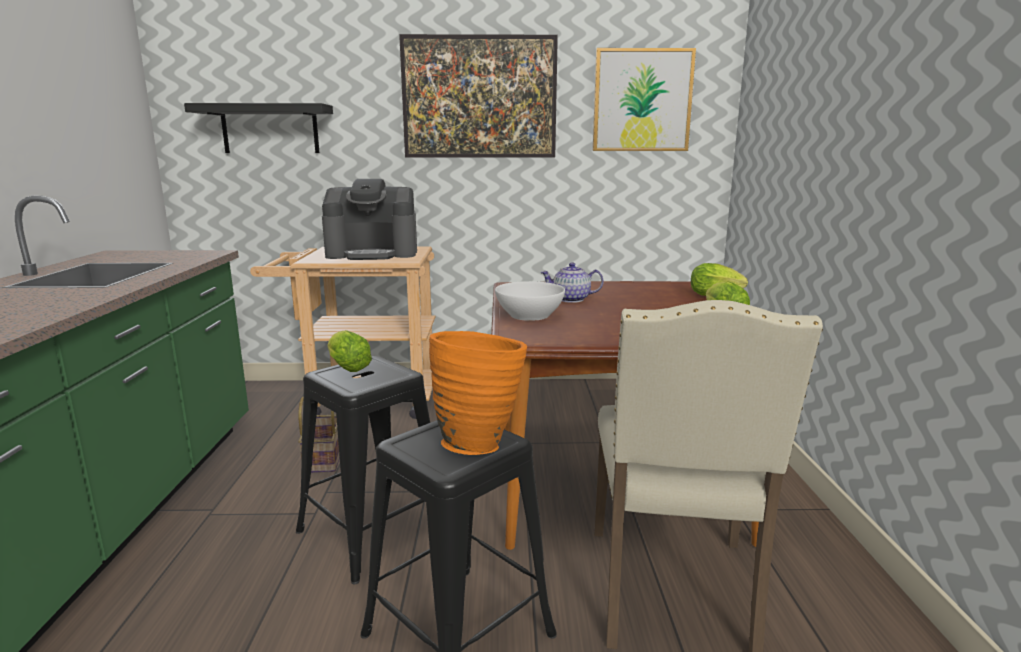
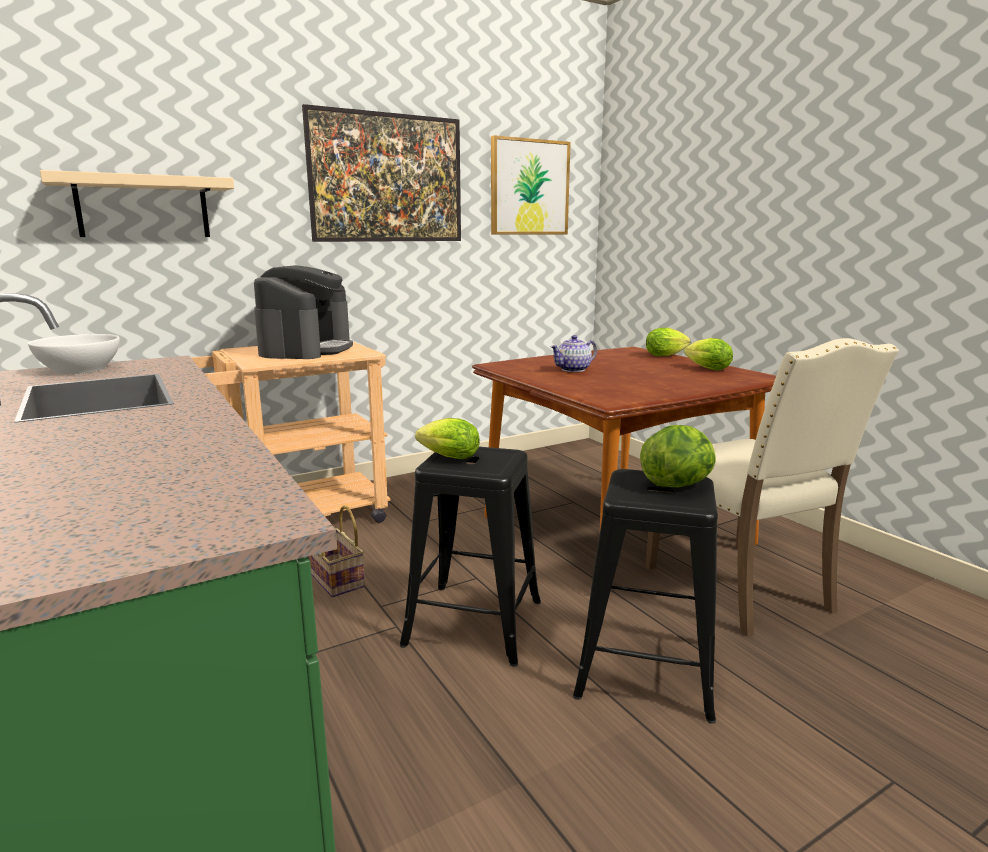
camera: 30 degrees left, 0 degrees up
(270, 129) = (143, 207): black shelf -> beige shelf
(373, 253) = (306, 349): coffee machine -> coffee machine turned 45 degrees counterclockwise
(479, 443) = (678, 484): orange vase -> lettuce
(530, 315) = (574, 384): white bowl -> white bowl (81, 370)

